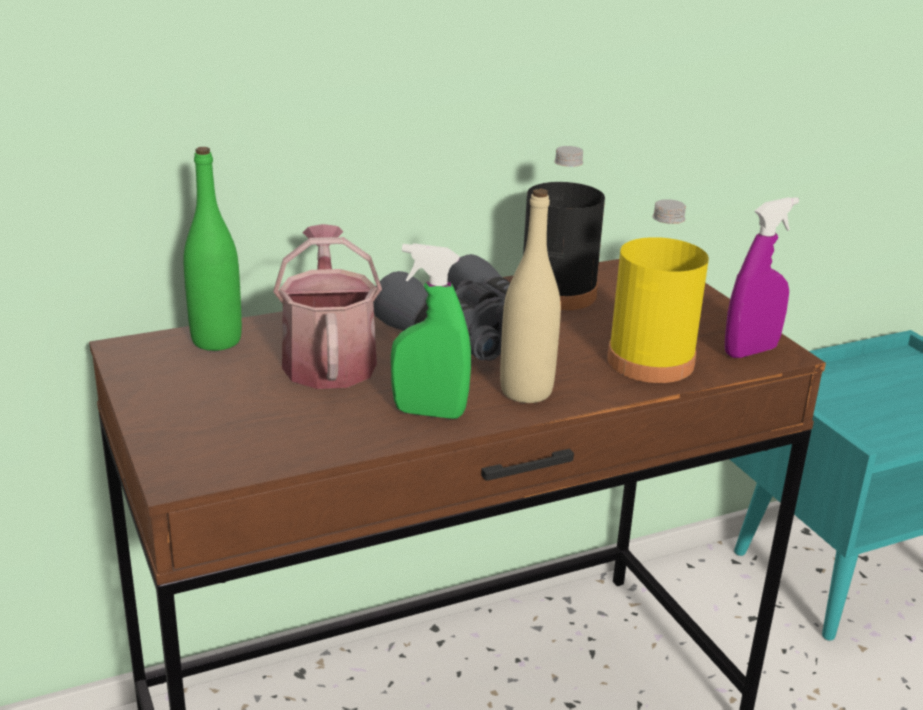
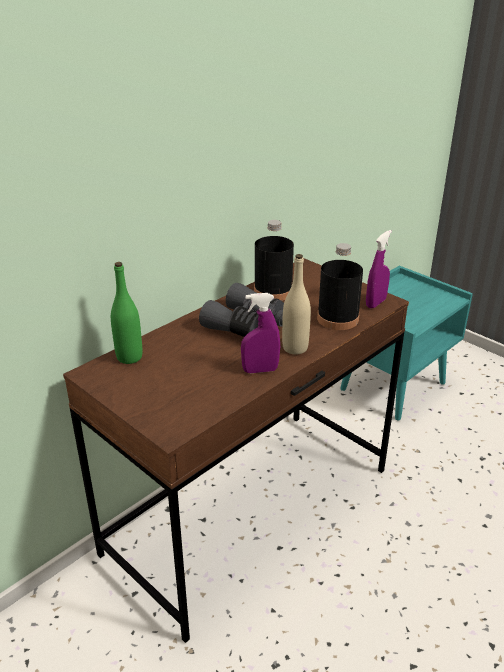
camera: 20 degrees left, 5 degrees up
(328, 358) = (192, 353): watering can -> none
(429, 413) = (260, 370): green spray bottle -> purple spray bottle
(650, 361) = (337, 319): yellow bottle -> black bottle

